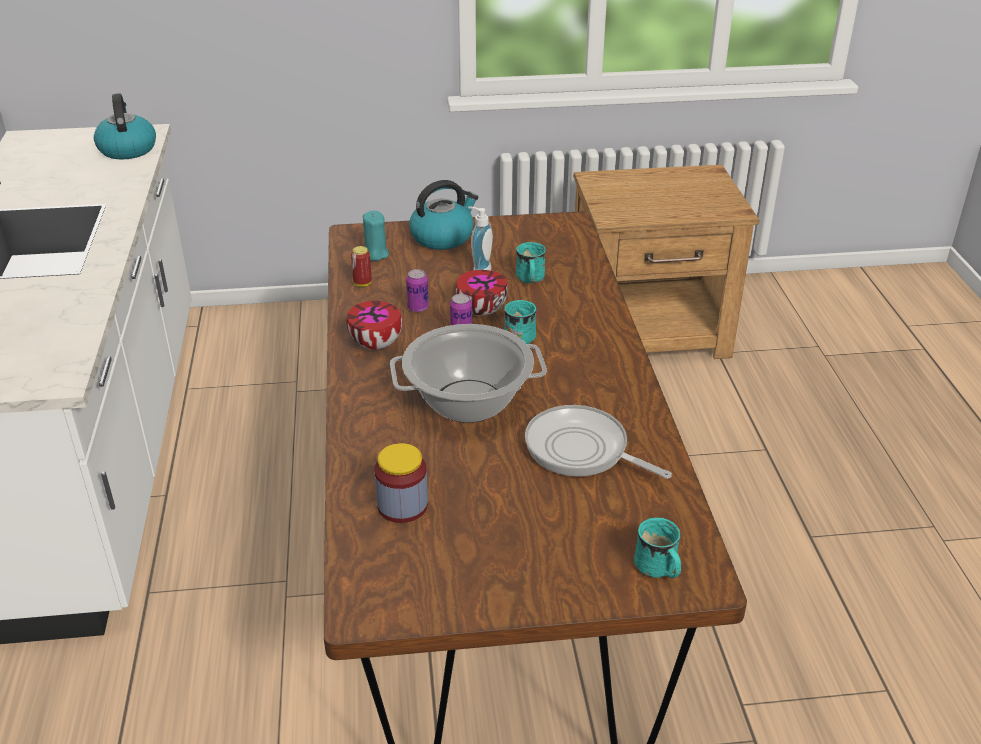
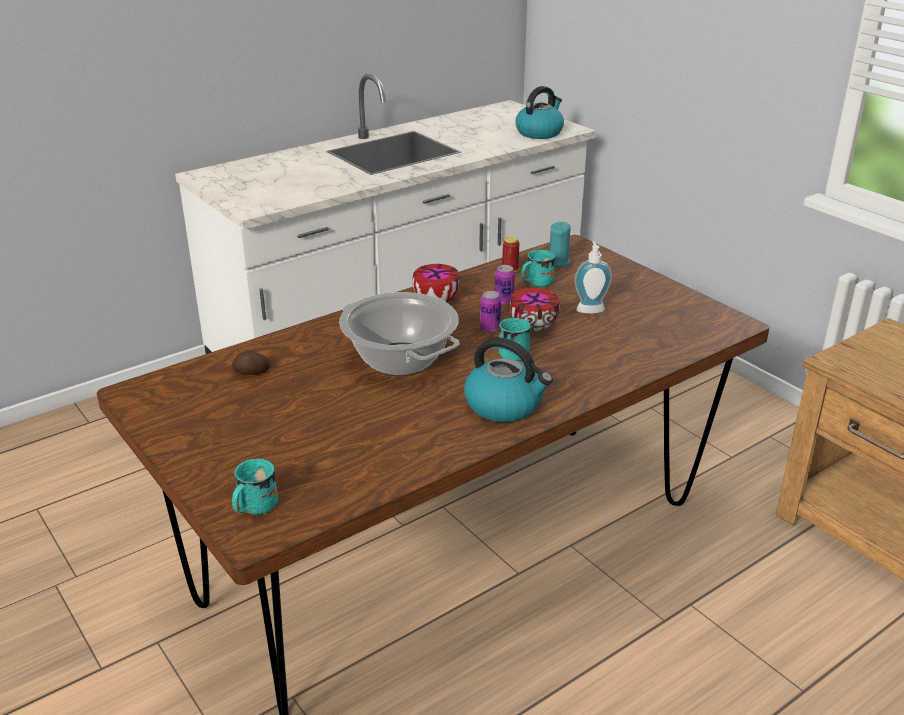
camera: 60 degrees right, 5 degrees down
(402, 505) = (251, 372): jar -> potato
(443, 237) = (622, 278): kettle -> kettle (505, 405)
(530, 280) = (609, 333): turquoise mug -> turquoise mug (535, 283)
(581, 450) = (382, 428): frying pan -> none

